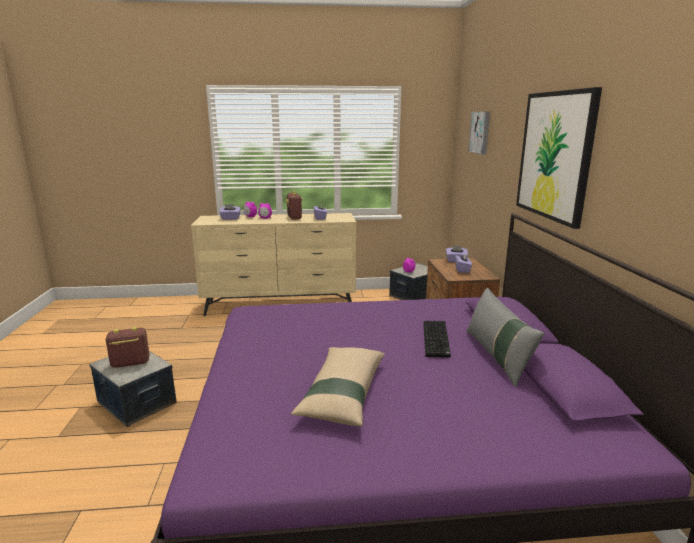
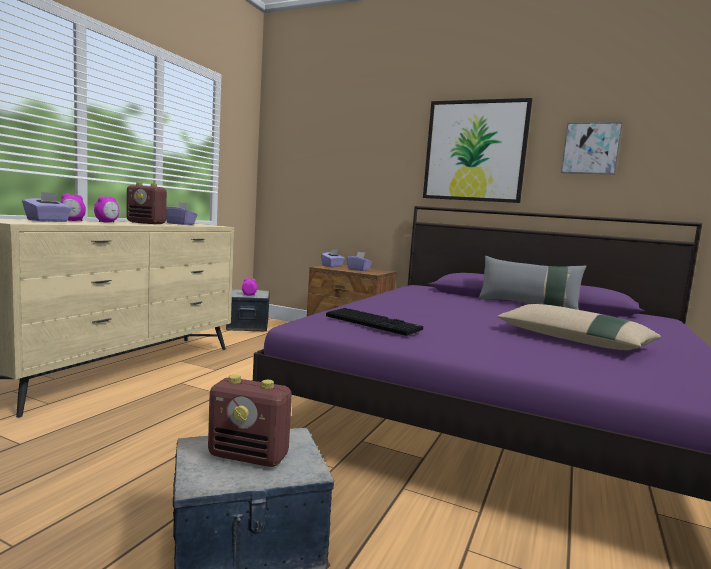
camera: 60 degrees left, 10 degrees down
(130, 363) = (249, 456): radio -> radio turned 90 degrees counterclockwise
(437, 340) = (484, 306): keyboard -> keyboard (374, 323)
(480, 132) = (329, 138): picture -> picture (590, 148)

